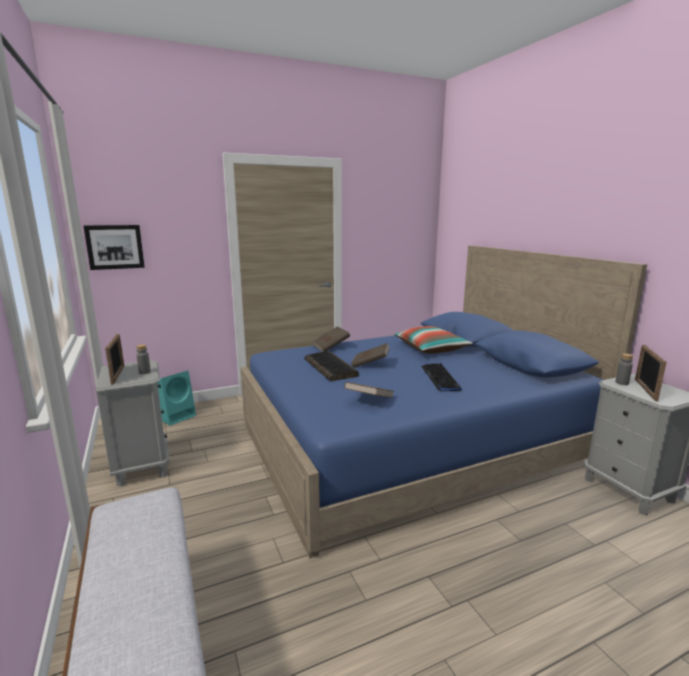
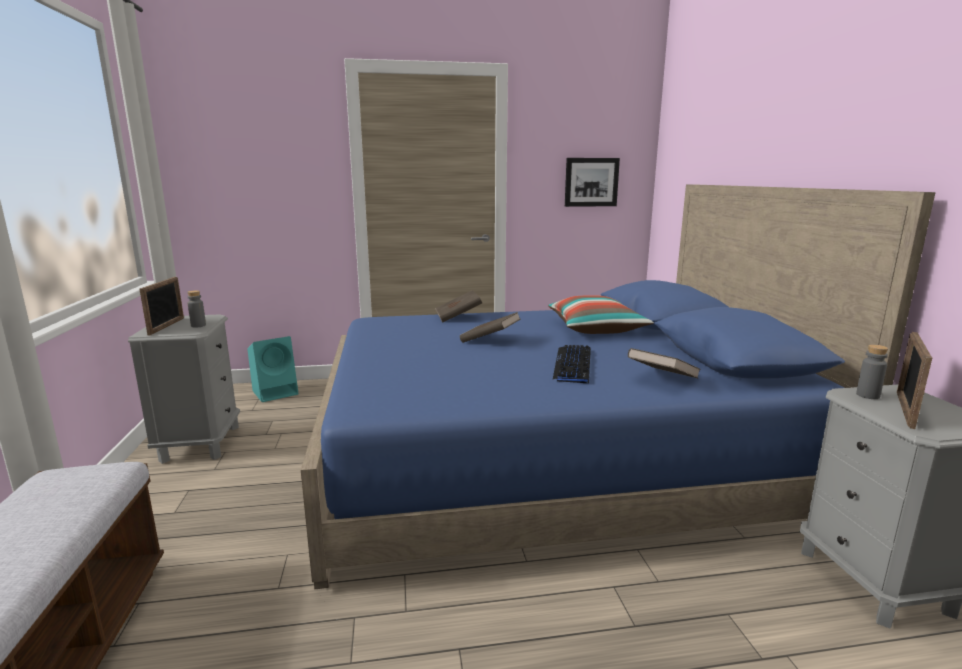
camera: 15 degrees right, 0 degrees up
(115, 247) = (212, 178): picture -> picture (591, 182)
(331, 367) = (433, 340): keyboard -> none
(369, 401) = (441, 383): brown book -> brown book (662, 379)

